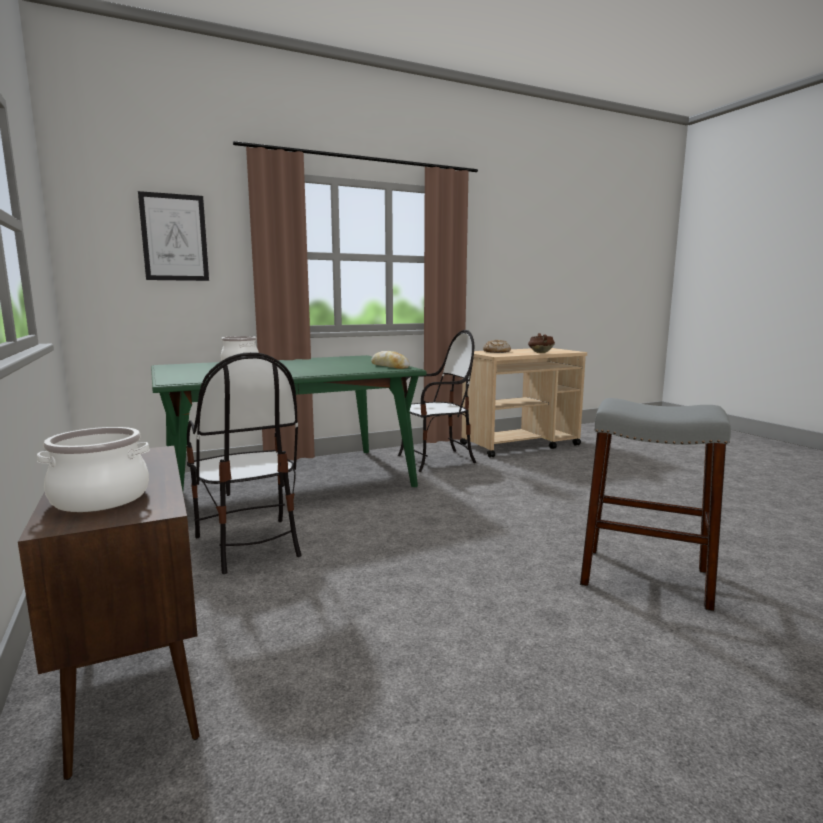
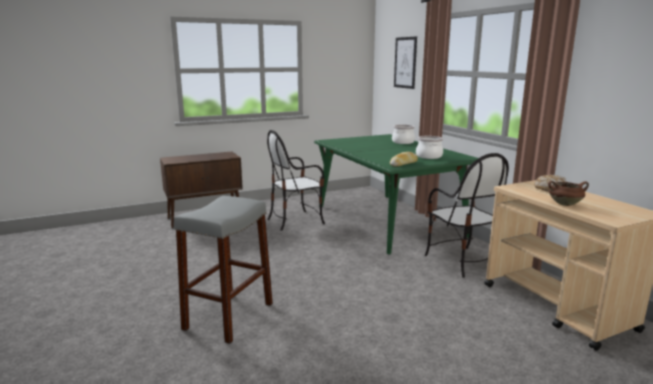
camera: 90 degrees right, 5 degrees up
(100, 498) = (184, 158): cooking pot -> cooking pot (429, 156)

